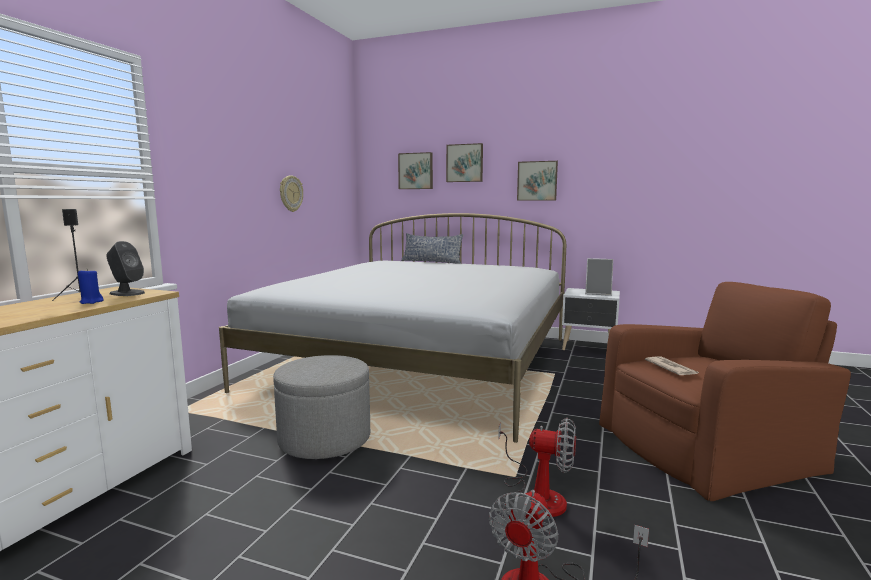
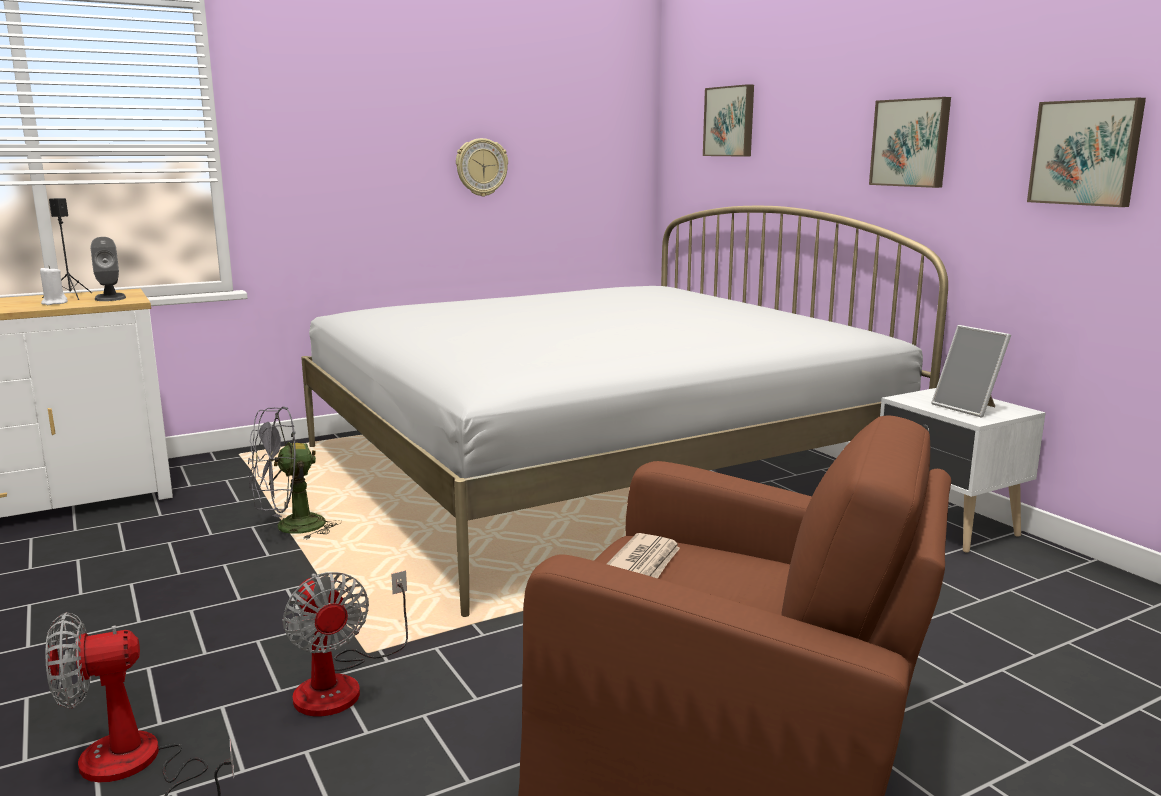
camera: 40 degrees right, 5 degrees up
(91, 302) = (54, 303): blue candle -> white candle
(325, 438) = (290, 528): grey ottoman -> grey fan
(431, 261) = (727, 297): pillow -> none
(465, 163) = (798, 105): picture -> picture (1086, 152)

